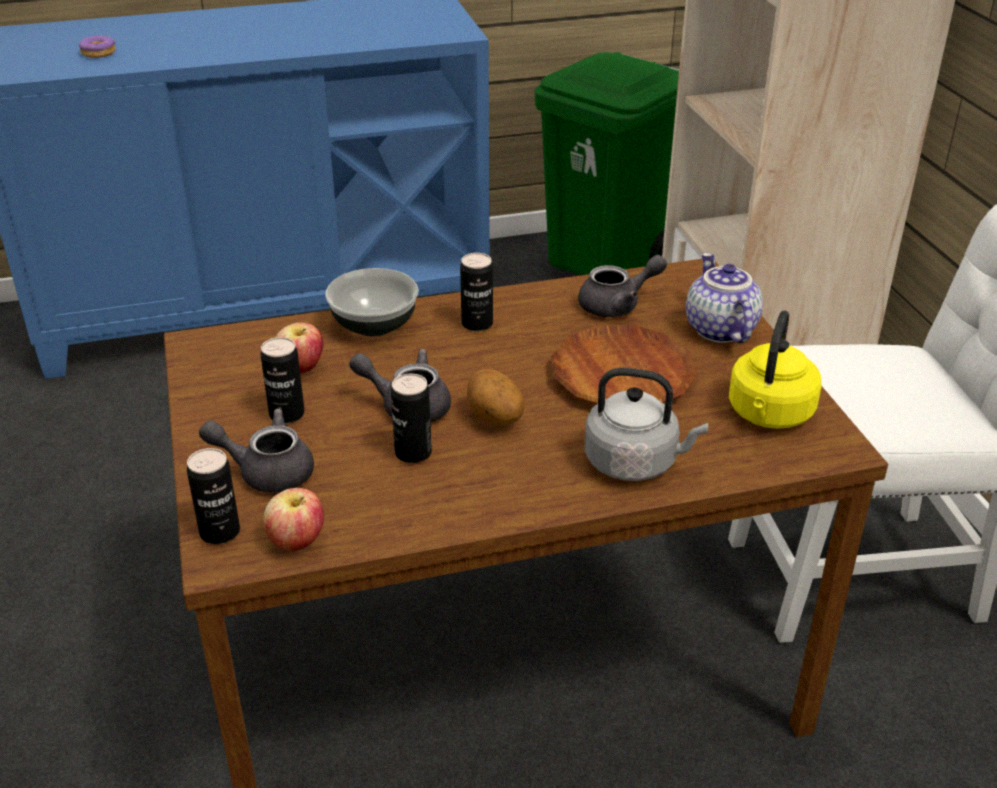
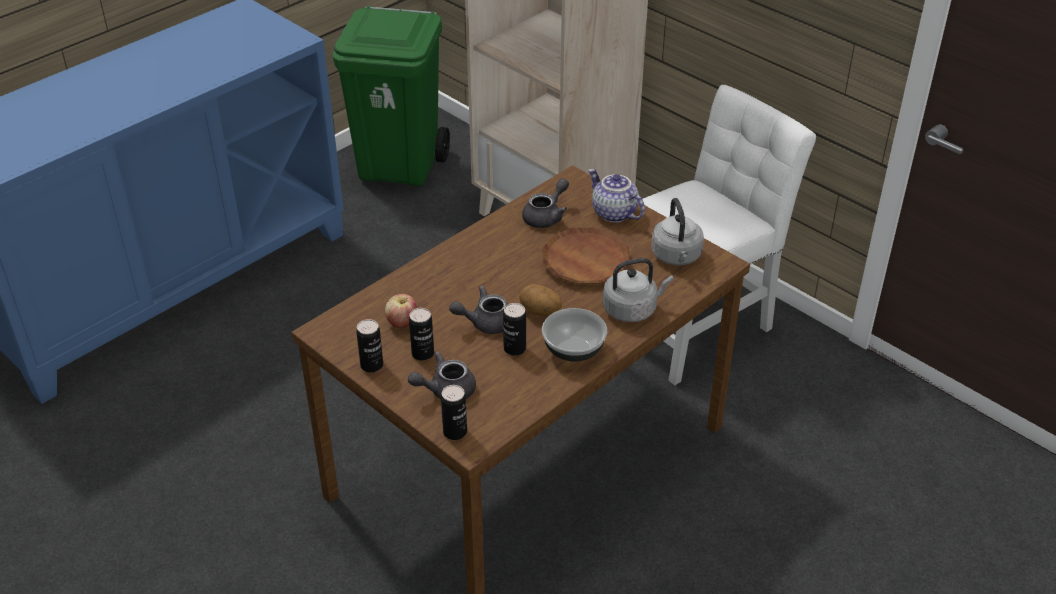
camera: 30 degrees left, 5 degrees up
(99, 53) = (39, 134): donut -> none
(297, 541) = (500, 420): apple -> none
(374, 325) = (418, 280): bowl -> bowl (574, 350)
(477, 324) = (477, 257): can -> can (372, 365)
(769, 415) = (676, 257): yellow kettle -> grey kettle

